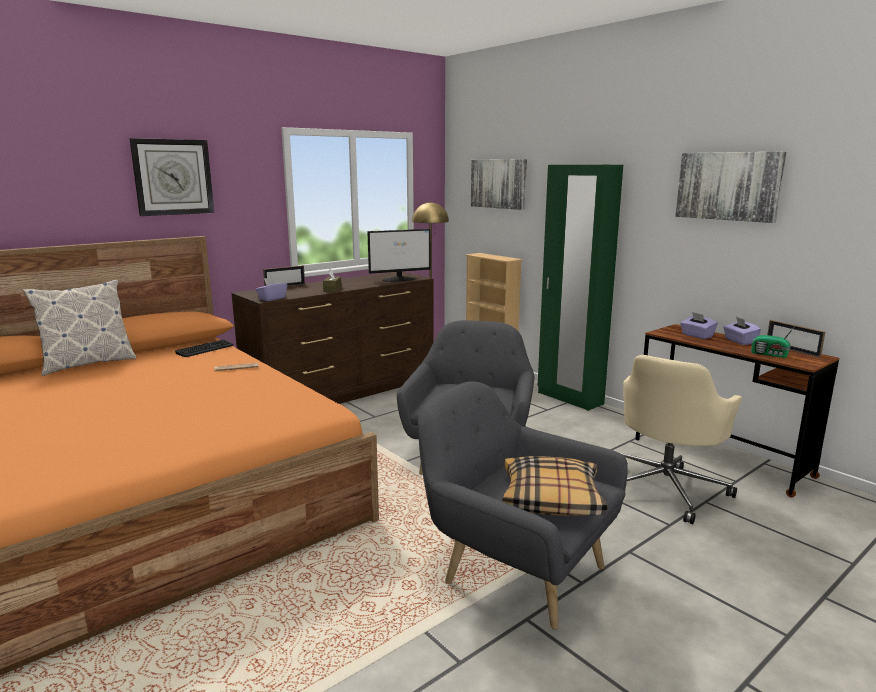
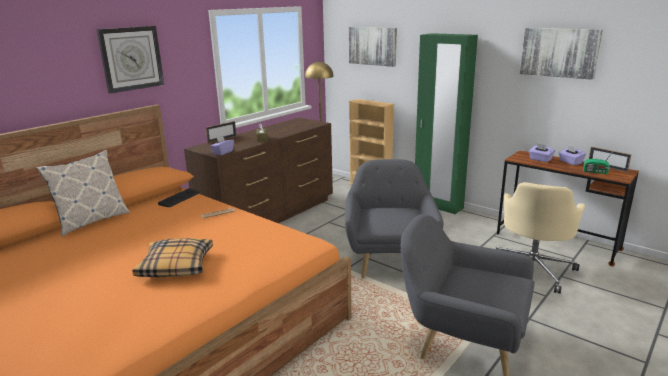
camera: 10 degrees left, 5 degrees up
(400, 279) = (306, 125): monitor -> none
(551, 499) = (496, 294): pillow -> pillow (176, 266)

